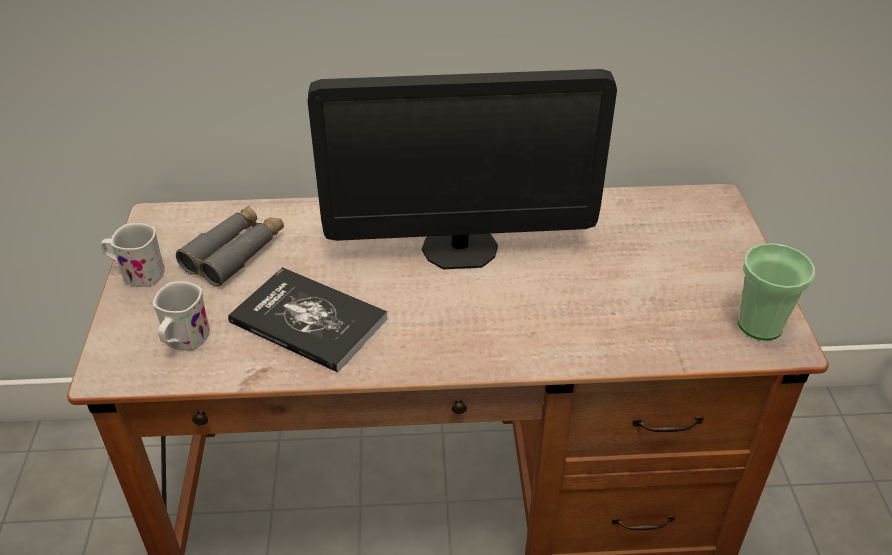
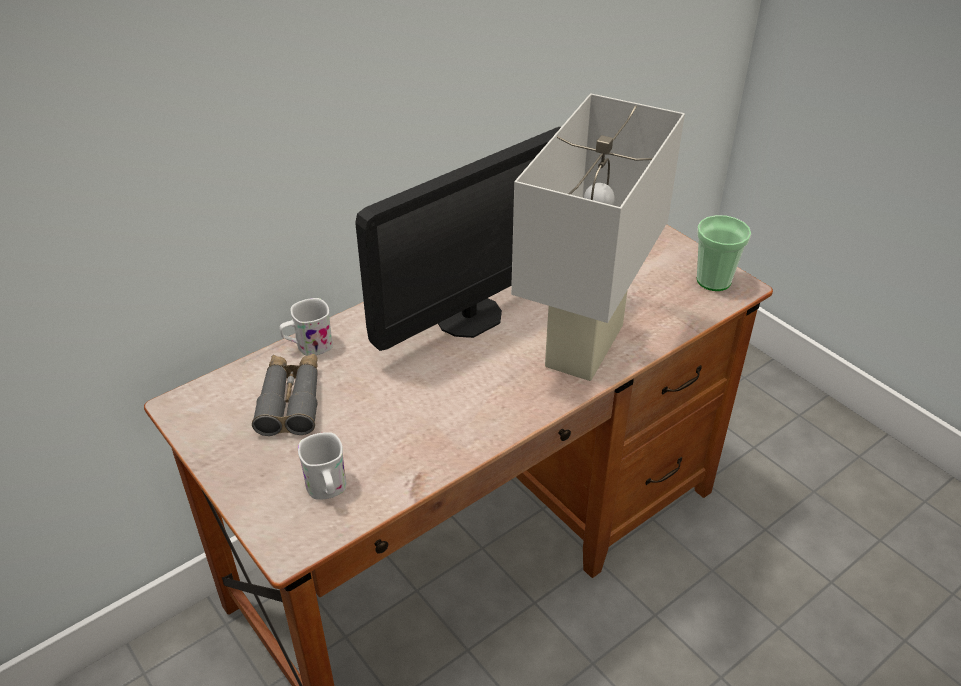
camera: 35 degrees left, 0 degrees up
(137, 274) = (220, 459): white mug -> white mug (308, 346)
(308, 320) = (412, 423): book -> none
(542, 327) = (584, 346): none -> white table lamp

